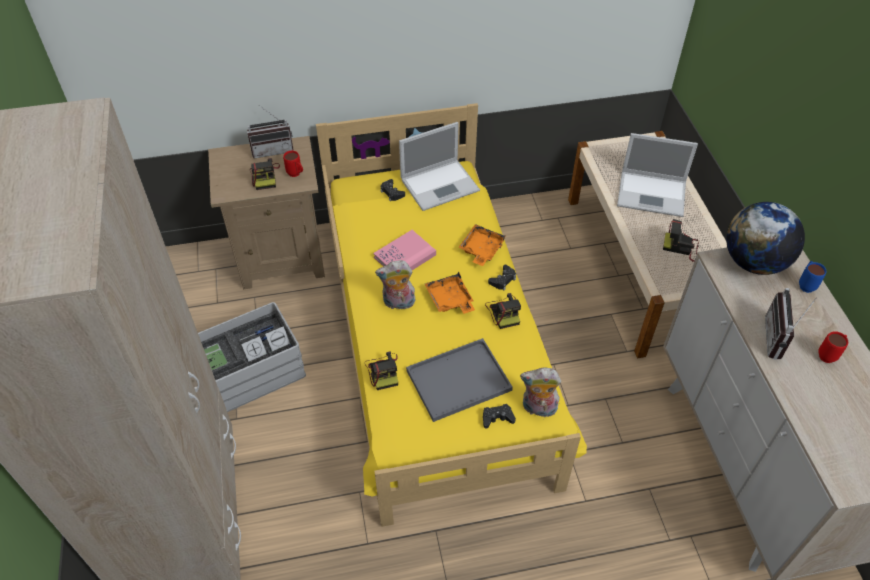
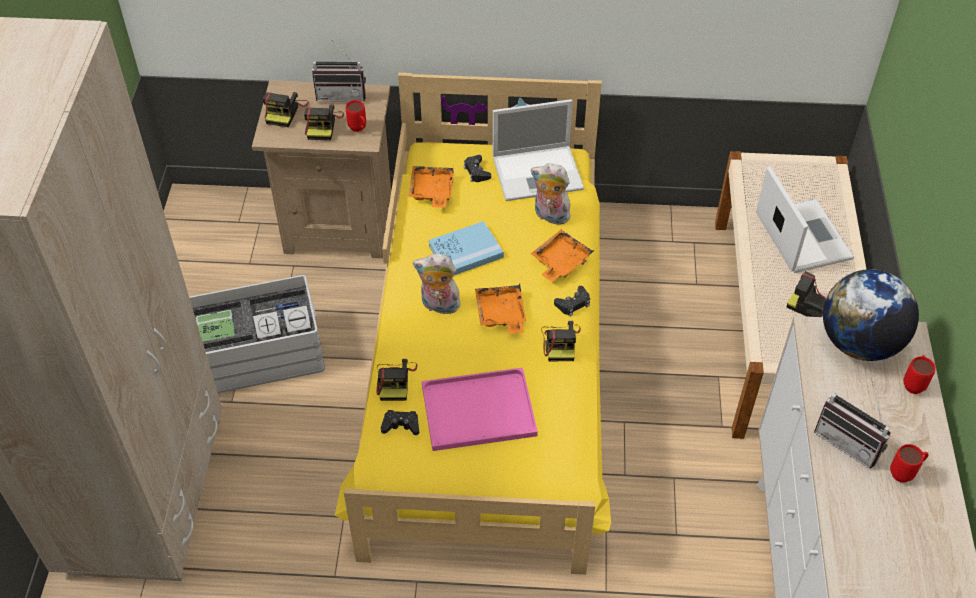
camera: 15 degrees right, 0 degrees up
(230, 171) = (285, 112): none -> camera
(362, 215) = (432, 192): none -> orange tray
(405, 256) = (466, 251): pink book -> blue book
(457, 382) = (476, 412): grey tray -> pink tray
(497, 418) = (508, 463): black game controller -> black game controller (401, 425)
(538, 409) = (560, 464): plush toy -> plush toy (549, 216)
(653, 194) = (801, 235): laptop -> laptop turned 135 degrees counterclockwise
(779, 340) = (850, 441): radio -> radio turned 75 degrees counterclockwise
(805, 284) = (914, 383): blue mug -> red mug

